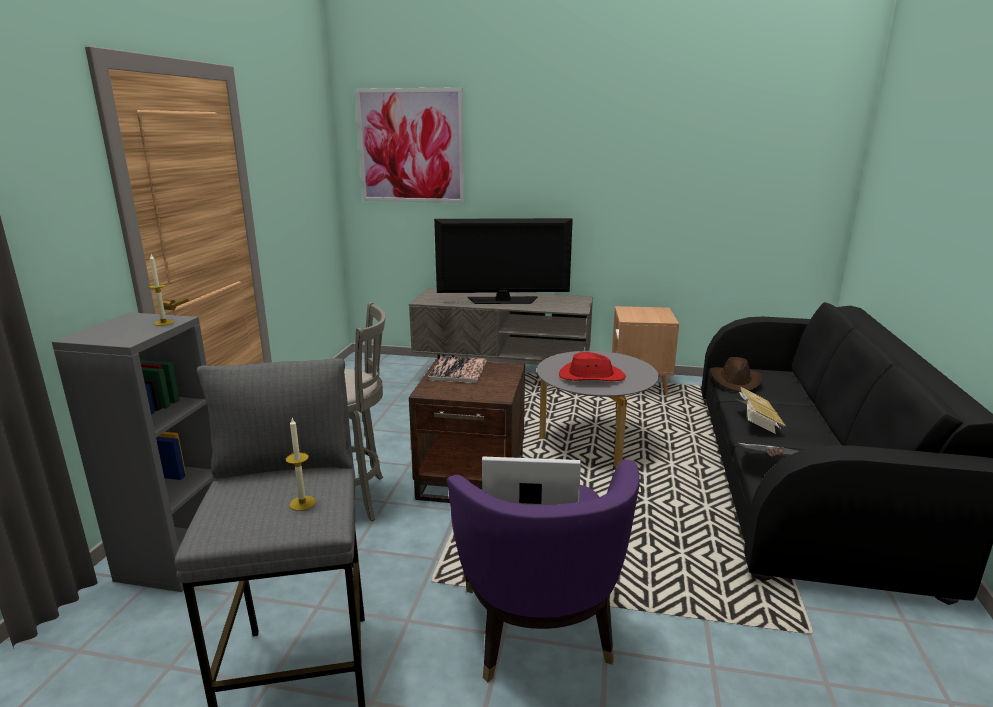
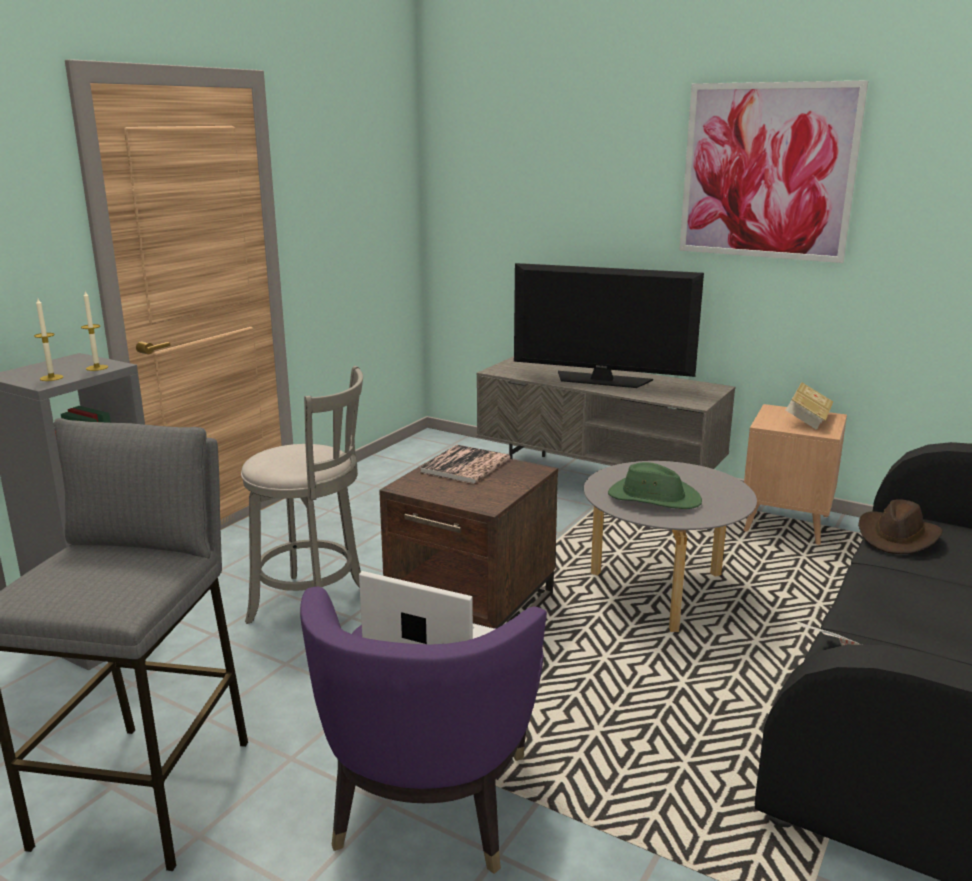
camera: 20 degrees right, 0 degrees up
(302, 503) = (116, 584): candle -> candle (51, 378)
(411, 146) = (508, 165): picture -> picture (767, 171)
(591, 376) = (653, 498): red hat -> green hat
(757, 422) = (881, 601): book -> book (807, 419)

